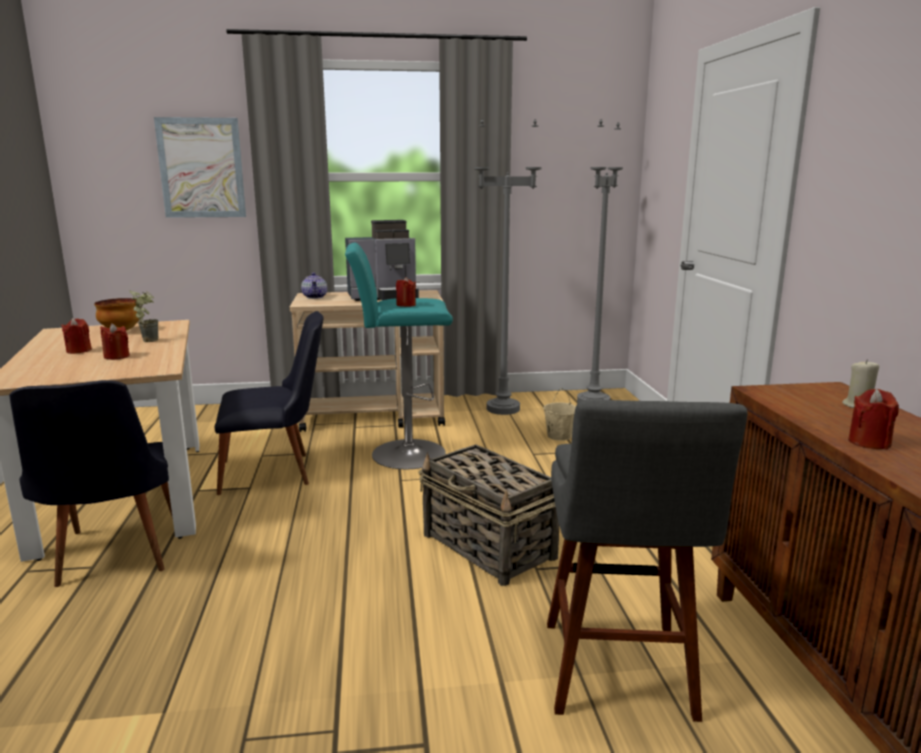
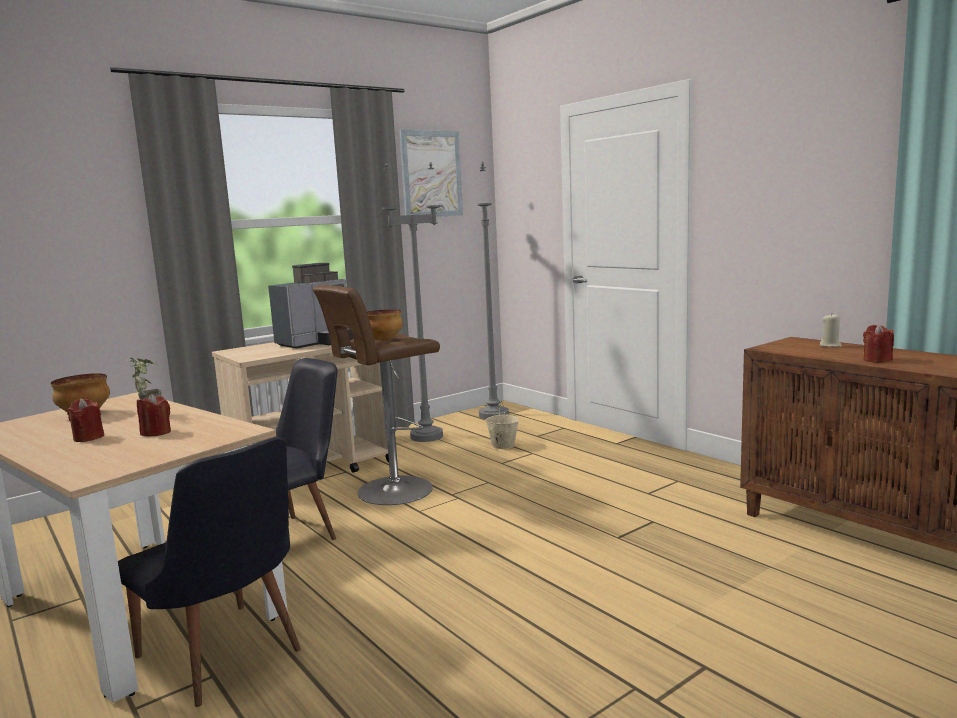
camera: 30 degrees left, 5 degrees down
(201, 168) = (77, 222): picture -> picture (431, 174)
(315, 297) = (243, 351): teapot -> none
(402, 454) = (390, 491): turquoise stool -> brown stool
(406, 305) = (384, 340): red candle -> bowl
(489, 547) = (564, 535): basket -> none
(618, 675) = (756, 579): grey stool -> none

